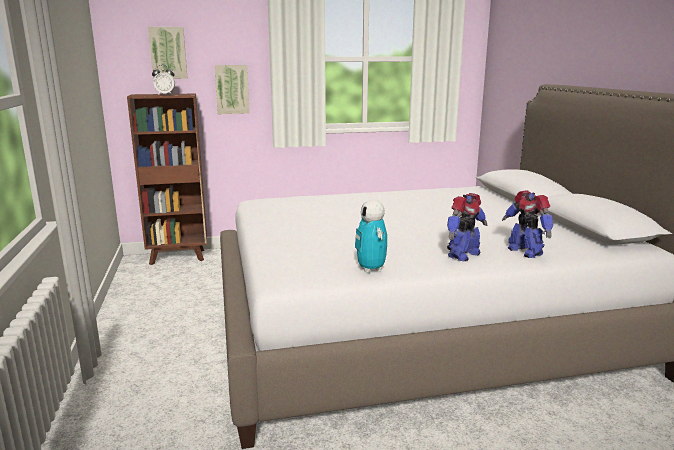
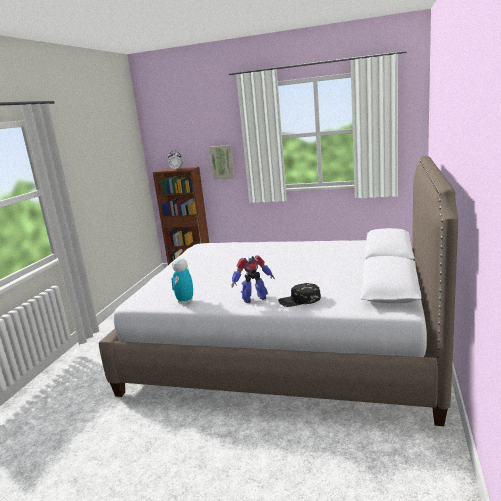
camera: 30 degrees right, 0 degrees up
(168, 53) = (182, 141): picture -> none
(525, 251) = (299, 300): toy robot -> black cap

